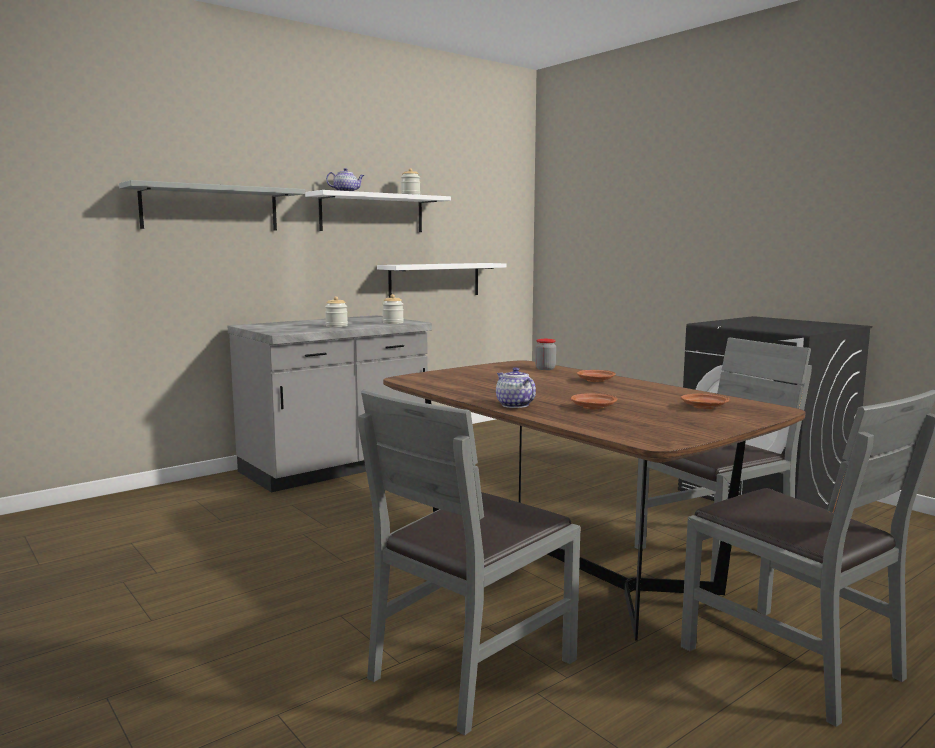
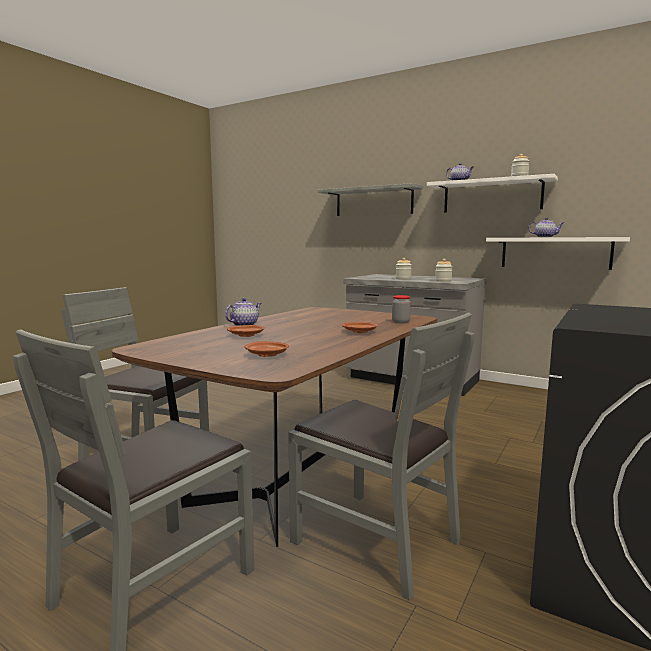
camera: 70 degrees right, 0 degrees up
(439, 264) = (545, 237): none -> teapot

